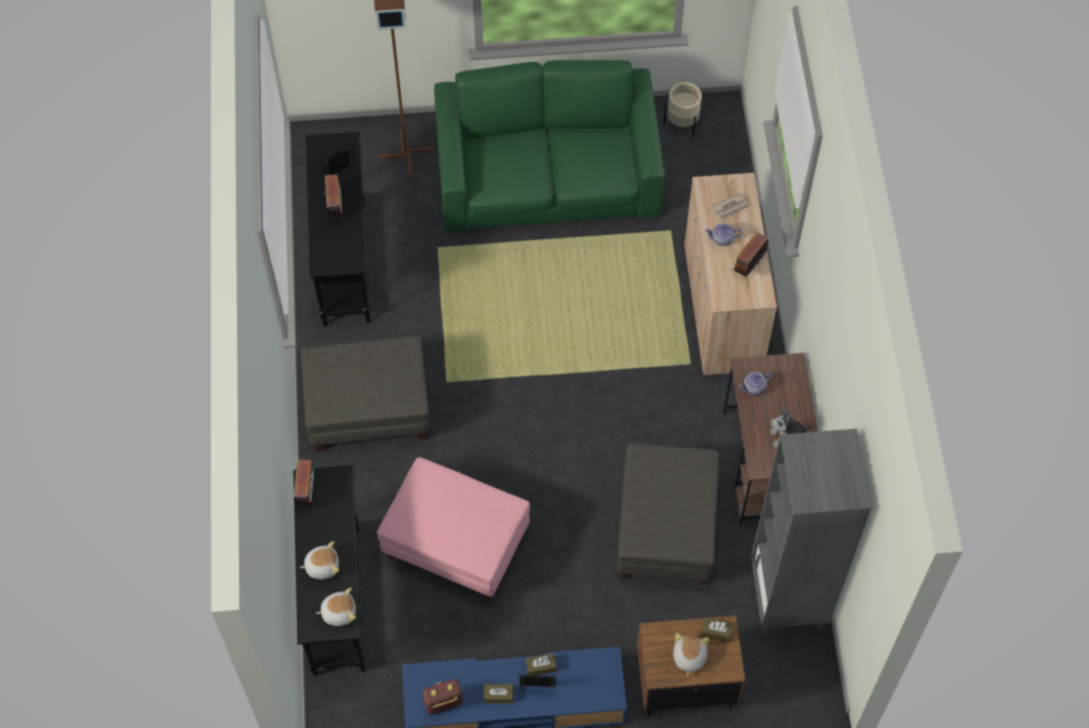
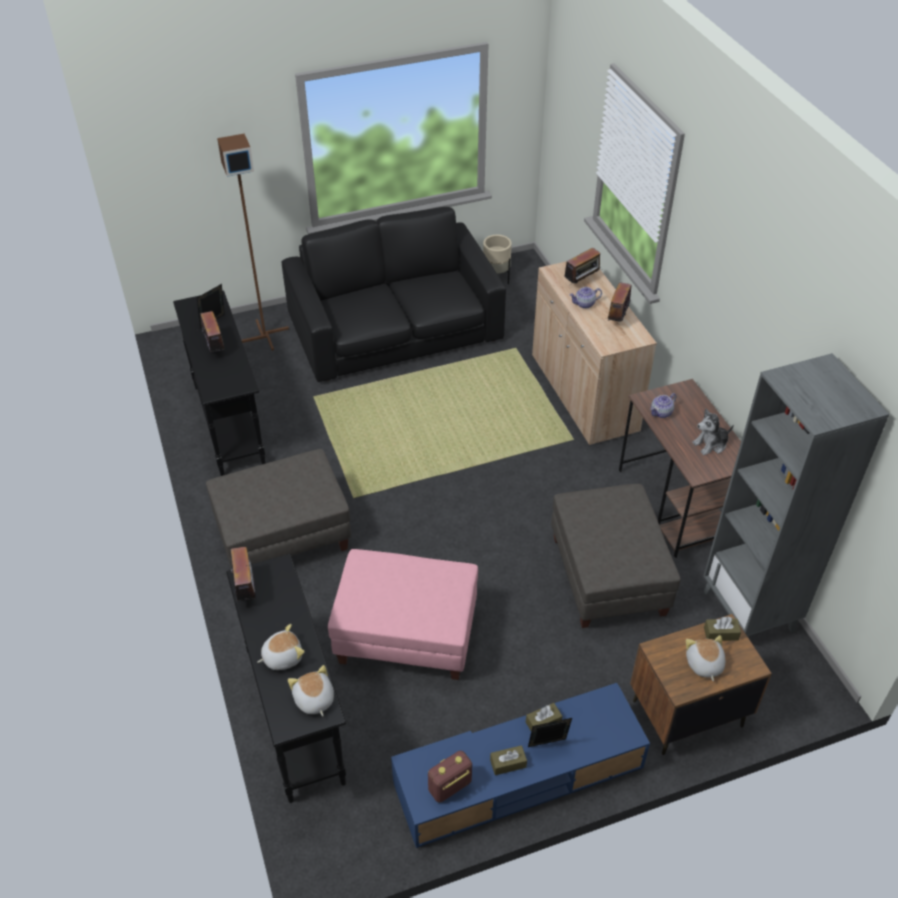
camera: 15 degrees left, 15 degrees down
(339, 612) = (313, 700): plush toy -> plush toy turned 90 degrees counterclockwise
(548, 175) = (395, 329): green sofa -> black sofa
(731, 208) = (581, 282): newspaper -> radio

